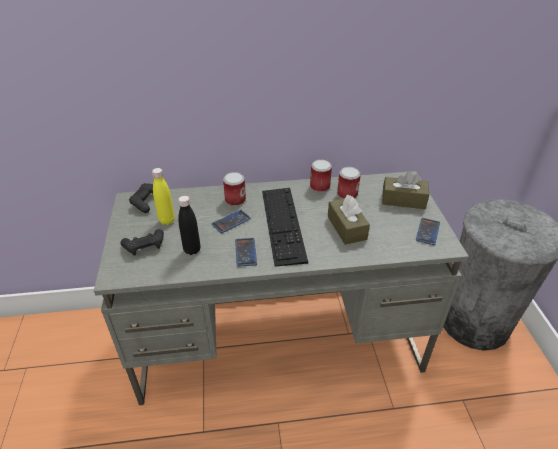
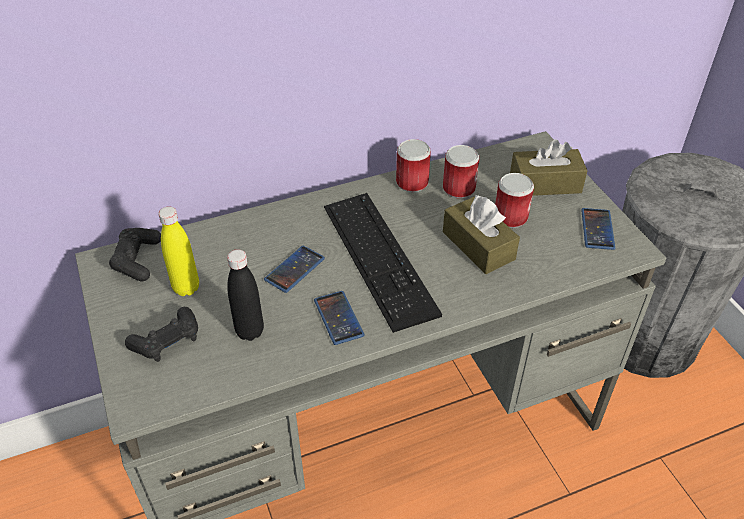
camera: 15 degrees left, 5 degrees up
(235, 200) = (286, 230): can -> can (510, 217)

